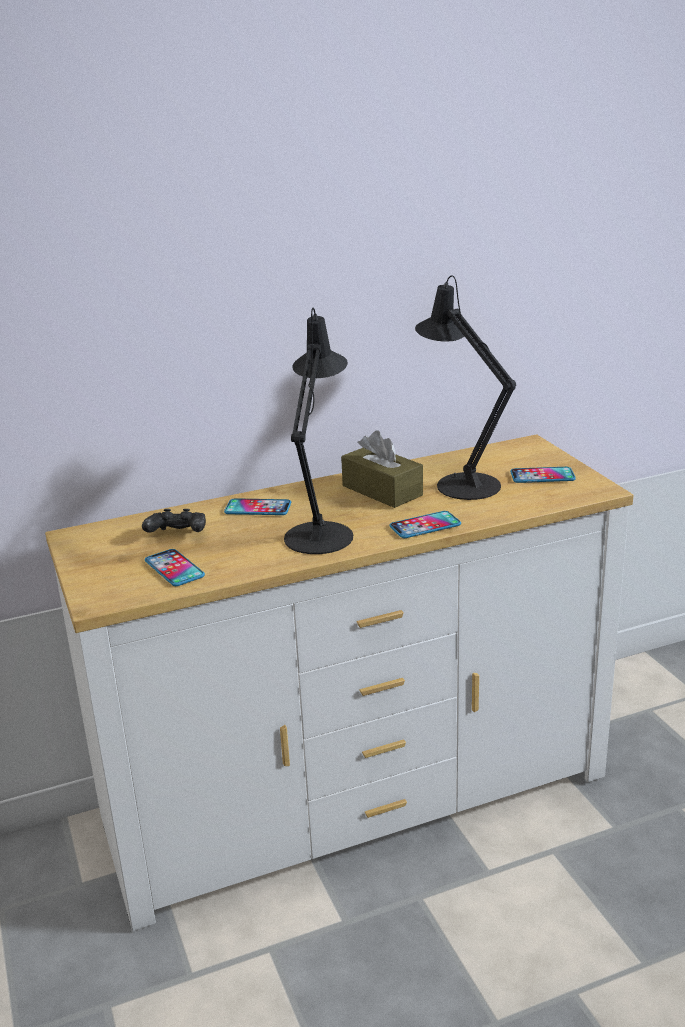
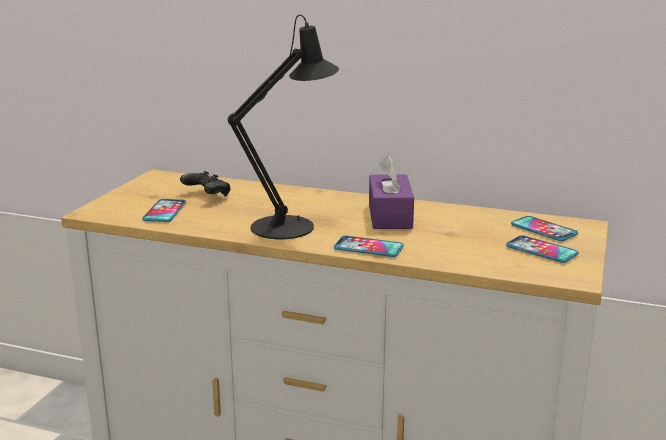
camera: 40 degrees right, 5 degrees down
(258, 508) = (285, 197): phone -> phone (543, 229)
(382, 490) = (390, 215): brown tissue box -> purple tissue box
(461, 483) = (461, 231): black table lamp -> none

